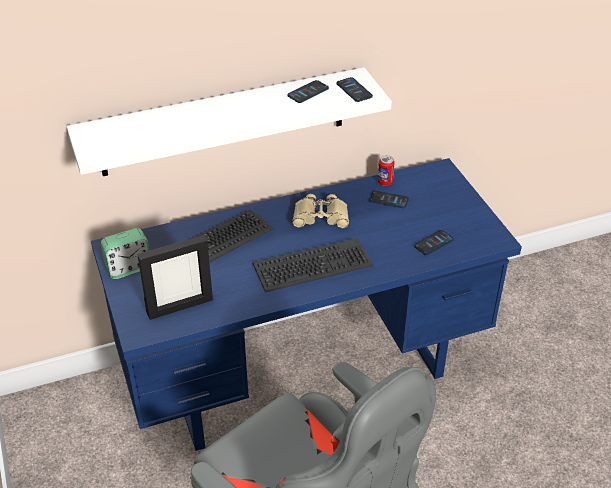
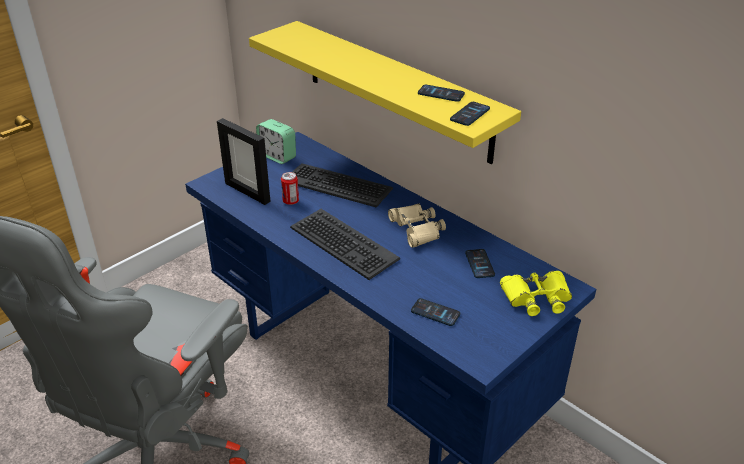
camera: 65 degrees right, 5 degrees down
(224, 122) = (396, 90): white shelf -> yellow shelf
(385, 182) = (506, 254): can -> can (290, 201)
(443, 188) = (536, 297): none -> yellow binoculars

